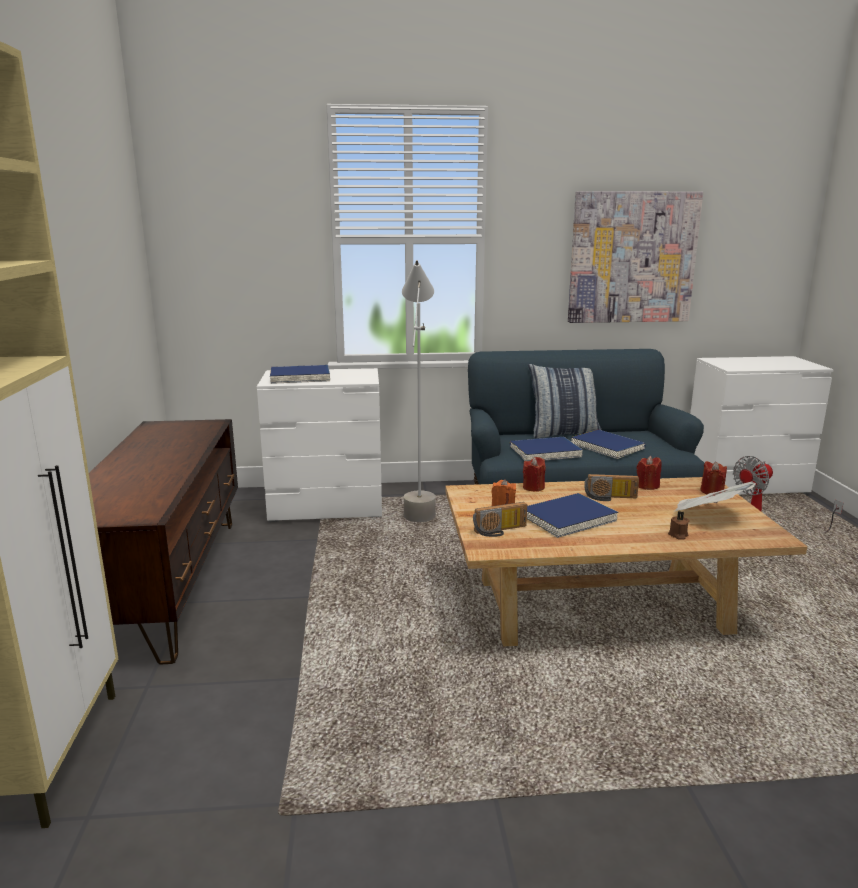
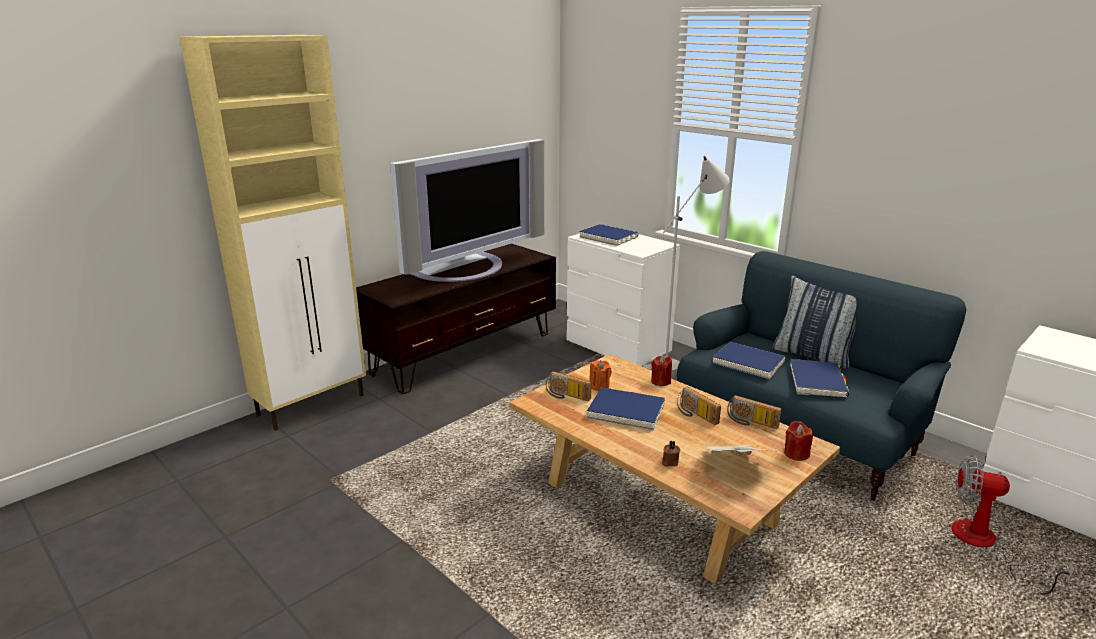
camera: 50 degrees right, 5 degrees up
(156, 457) = (467, 269): none -> television
(632, 258) = (968, 184): picture -> none
(647, 486) = (751, 422): red candle -> radio

